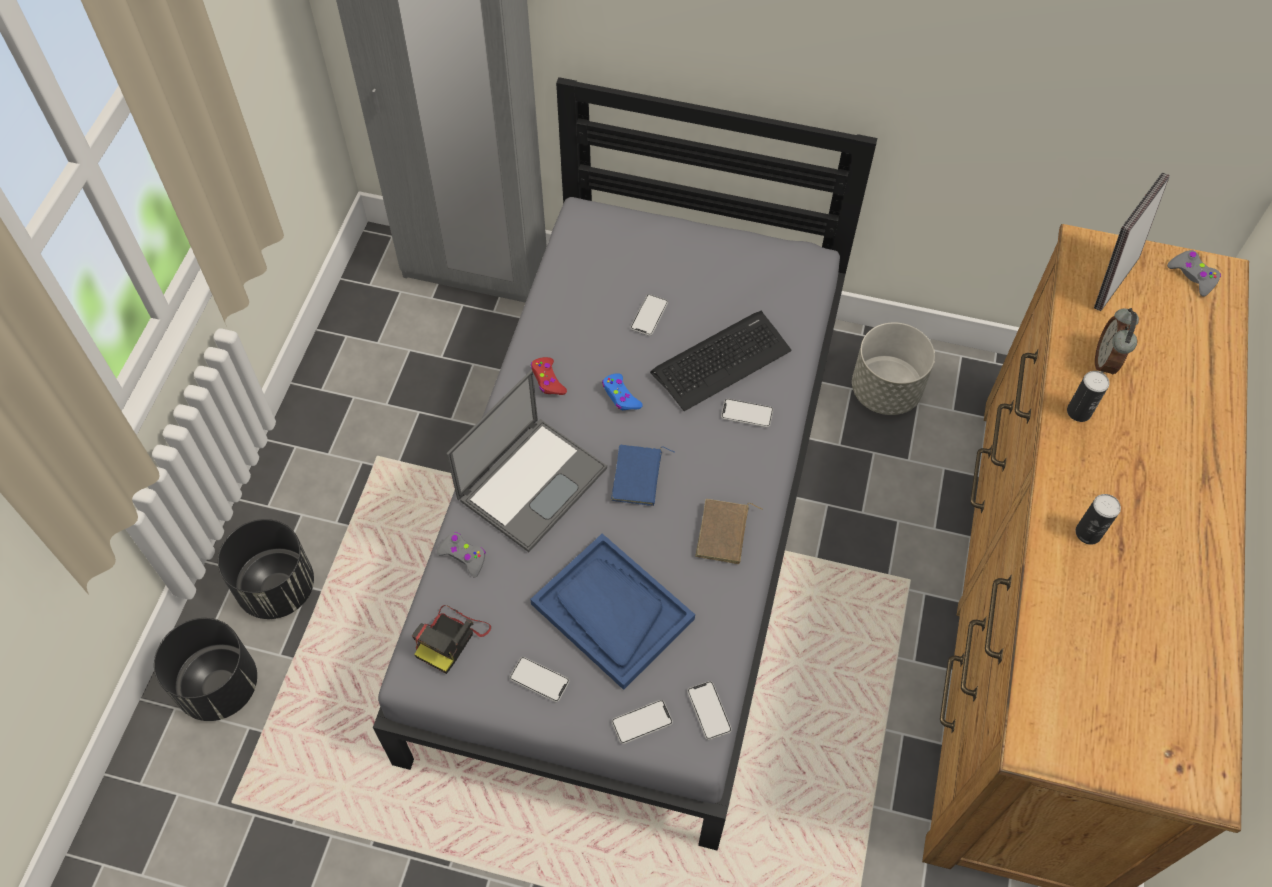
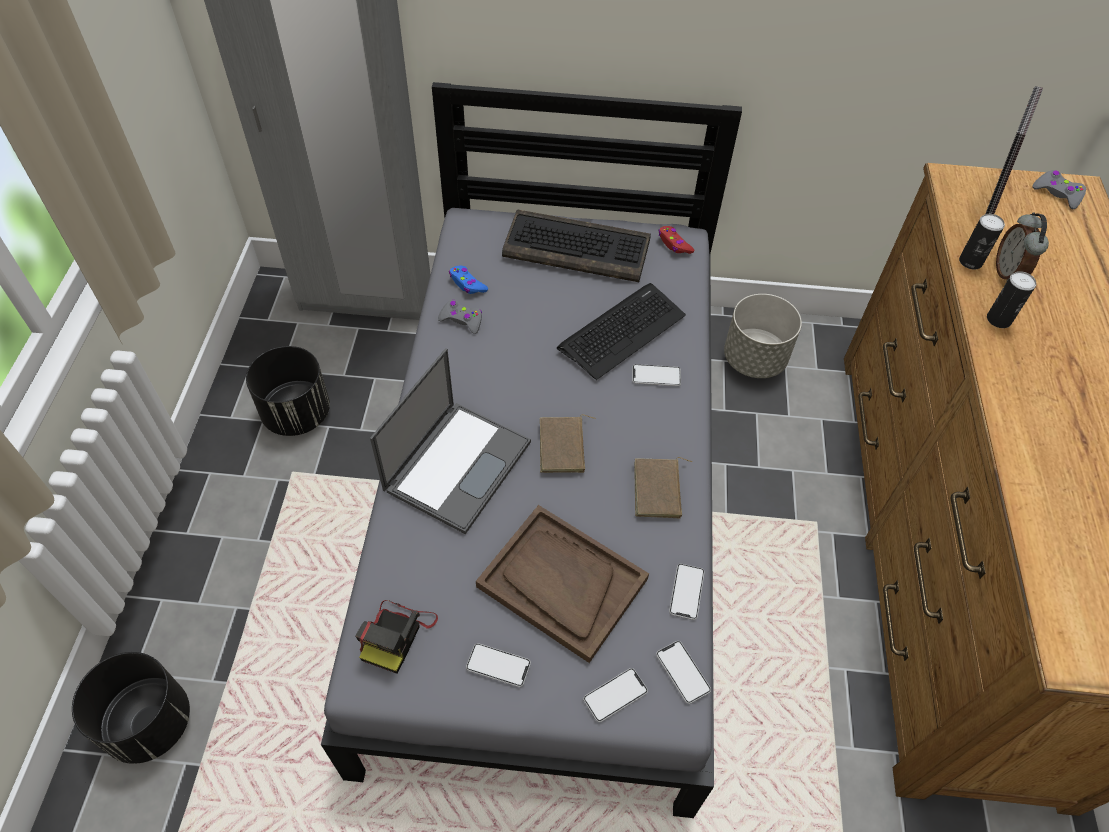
camera: 10 degrees left, 5 degrees down
(277, 587) = (204, 612): black planter -> black planter (297, 413)
(463, 556) = (398, 547): grey game controller -> grey game controller (461, 320)
(548, 380) = (457, 367): red game controller -> red game controller (674, 244)
(612, 611) = (561, 583): blue tray -> brown tray
(620, 396) = (531, 374): blue game controller -> blue game controller (467, 284)
(639, 477) = (564, 447): blue book -> brown book
(649, 315) = (545, 299): phone -> phone (686, 592)
(694, 261) = (578, 248): none -> keyboard
(1088, 533) = (1047, 430): can -> can (970, 261)

